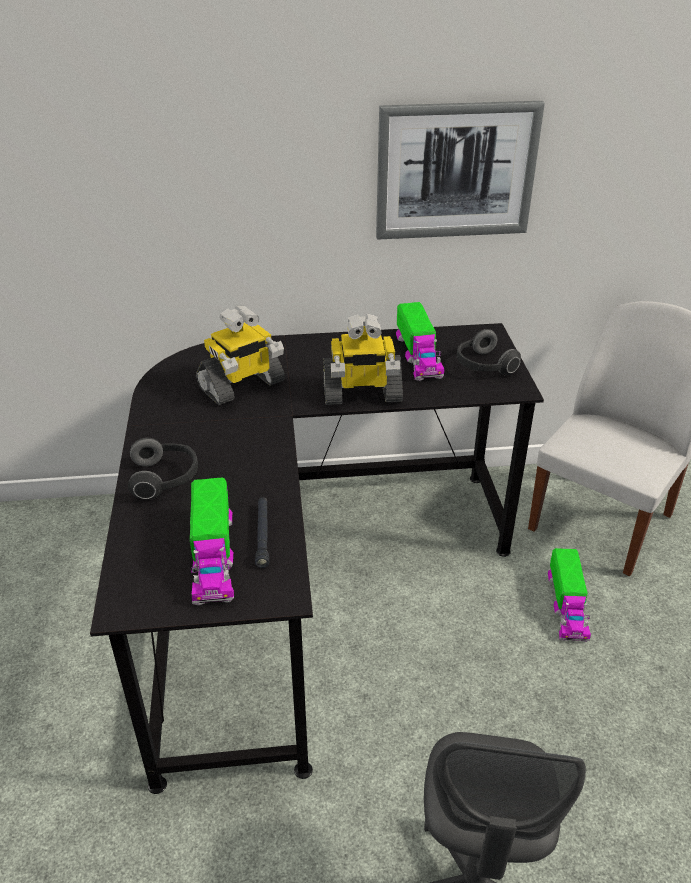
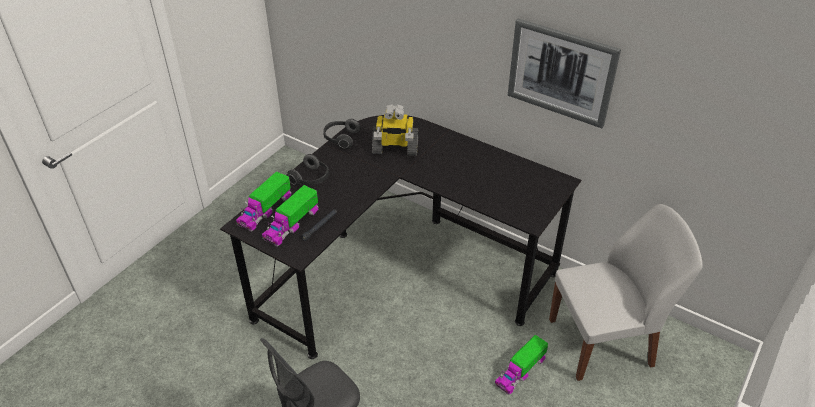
camera: 40 degrees right, 5 degrees up
(361, 394) = (445, 182): toy robot -> none
(418, 355) = (503, 176): toy truck -> toy truck (265, 210)
(483, 366) = (531, 200): headphones -> headphones (340, 139)

